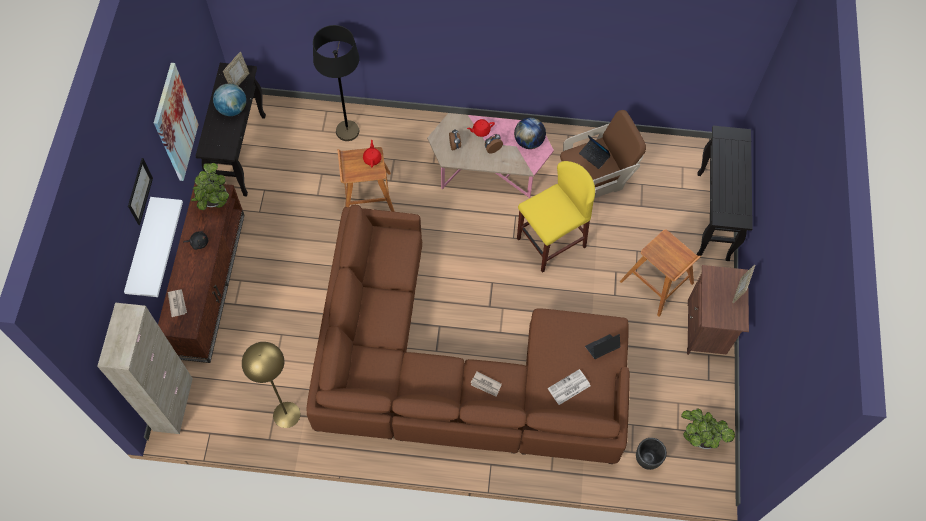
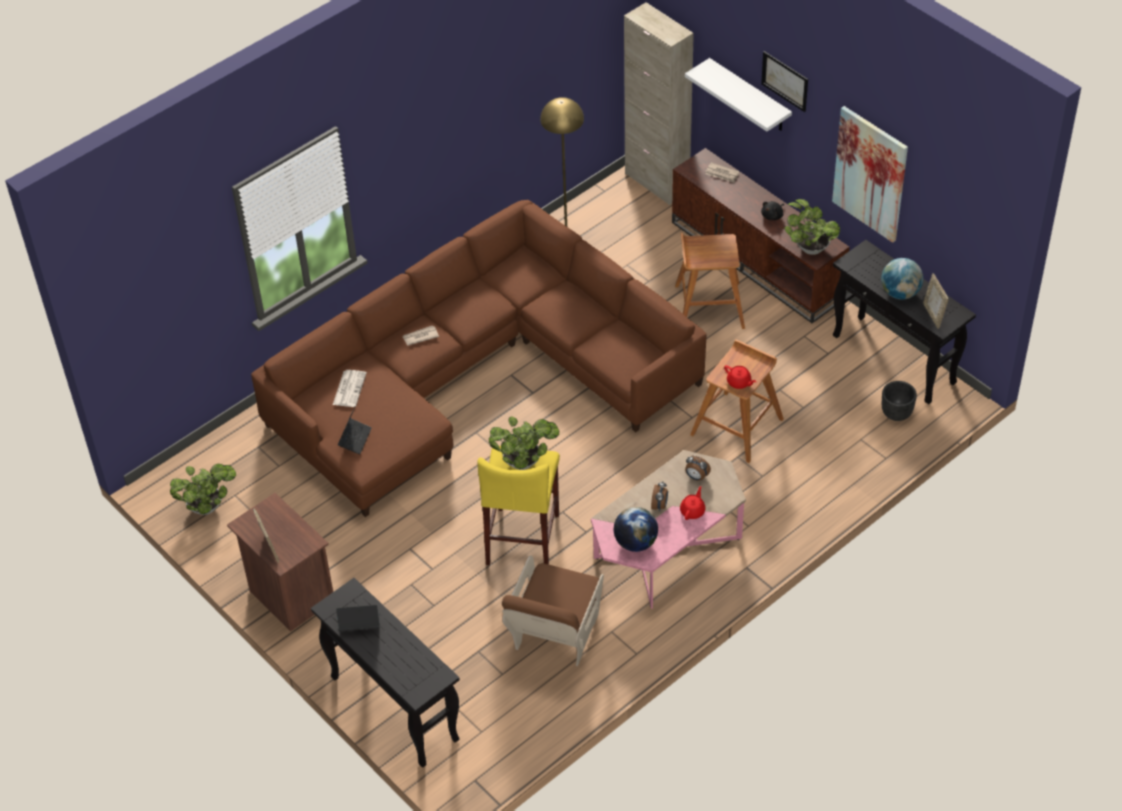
camera: 135 degrees right, 15 degrees down
(347, 131) = (839, 460): black floor lamp -> none
(545, 212) = (525, 462): none -> potted plant
(594, 156) = (563, 604): laptop -> laptop (359, 624)
(647, 459) = (239, 453): black planter -> black planter (896, 413)
(657, 283) = (381, 594): brown stool -> brown stool (708, 306)

